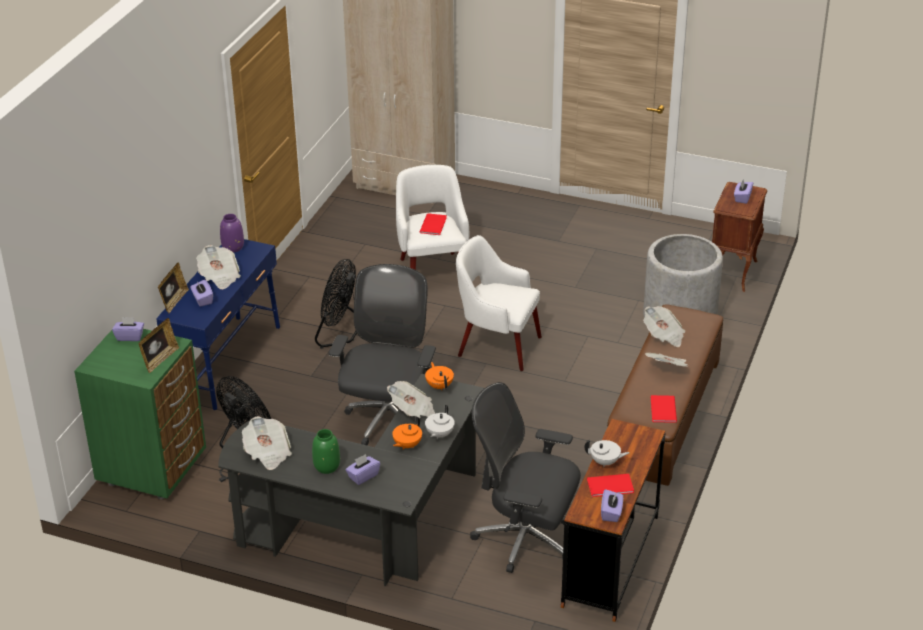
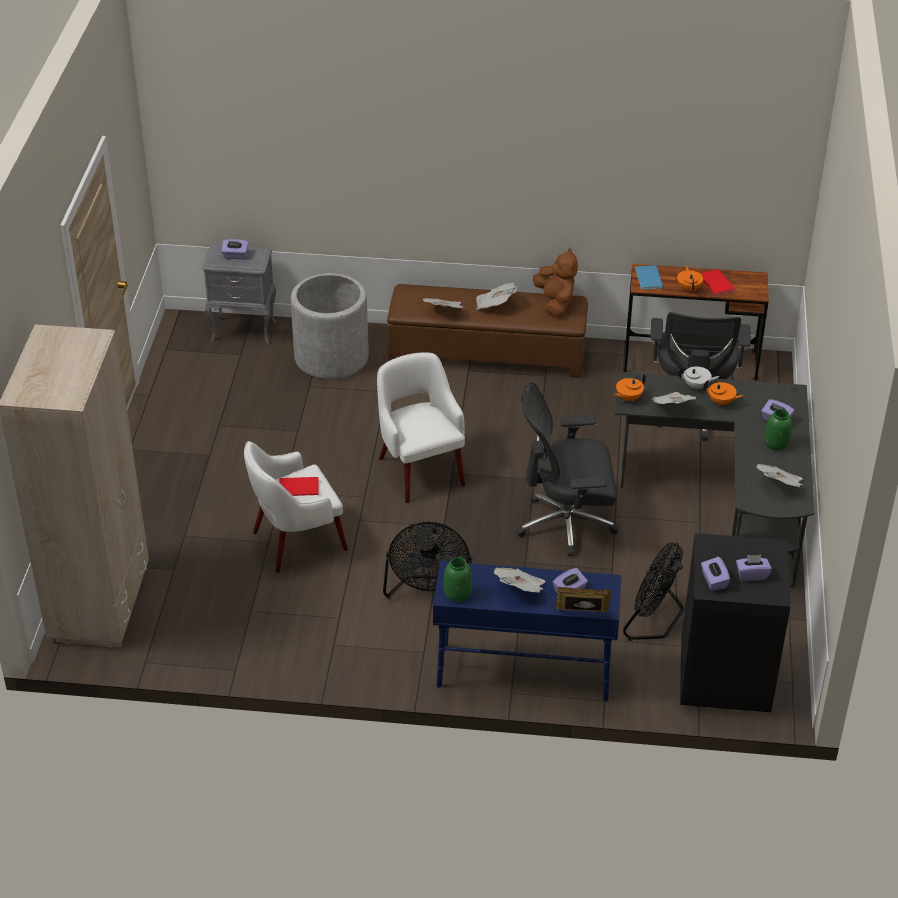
camera: 105 degrees left, 5 degrees up
(153, 470) = (724, 680): green dresser -> black dresser
(159, 359) = (739, 546): picture frame -> none
(233, 247) = (457, 594): purple vase -> green vase
(497, 346) = (420, 470): white armchair -> white armchair turned 150 degrees clockwise
(605, 462) = (689, 288): white teapot -> orange teapot
(611, 513) = (747, 279): purple tissue box -> purple tissue box (751, 575)
(632, 435) = (648, 279): none -> blue book
(662, 410) = (555, 302): red book -> brown plush toy
(732, 273) = (244, 331): brown nightstand -> grey nightstand

